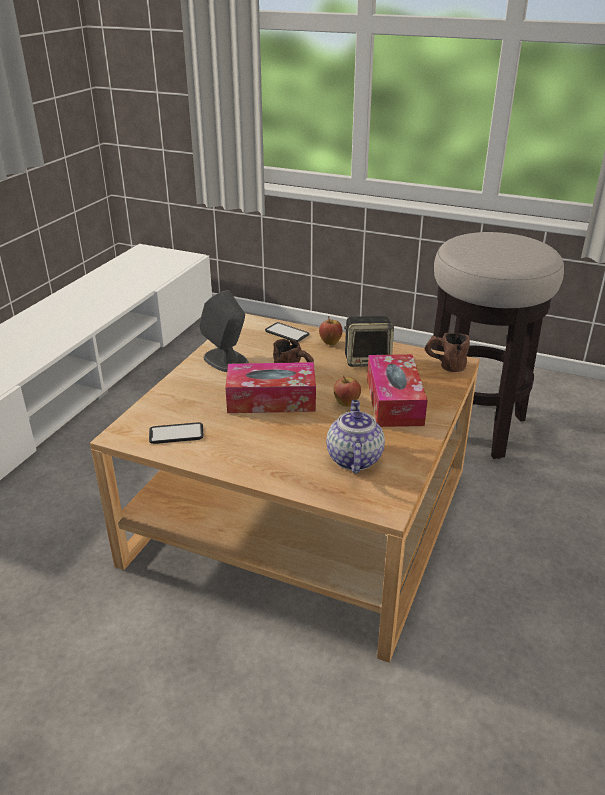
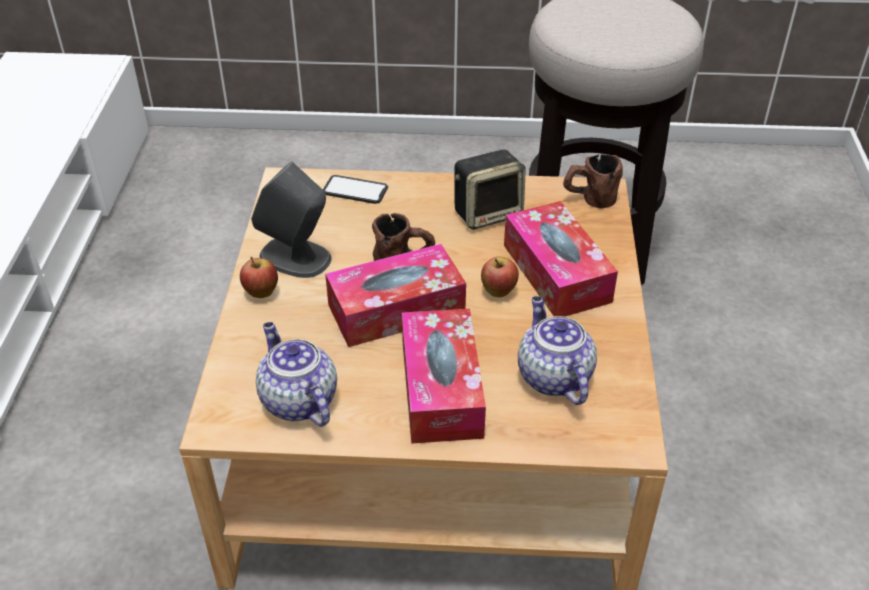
camera: 20 degrees left, 10 degrees up
(176, 434) = (297, 400): phone -> teapot
(272, 448) = (441, 389): none -> tissue box
(330, 343) = (424, 195): apple -> apple (261, 293)

